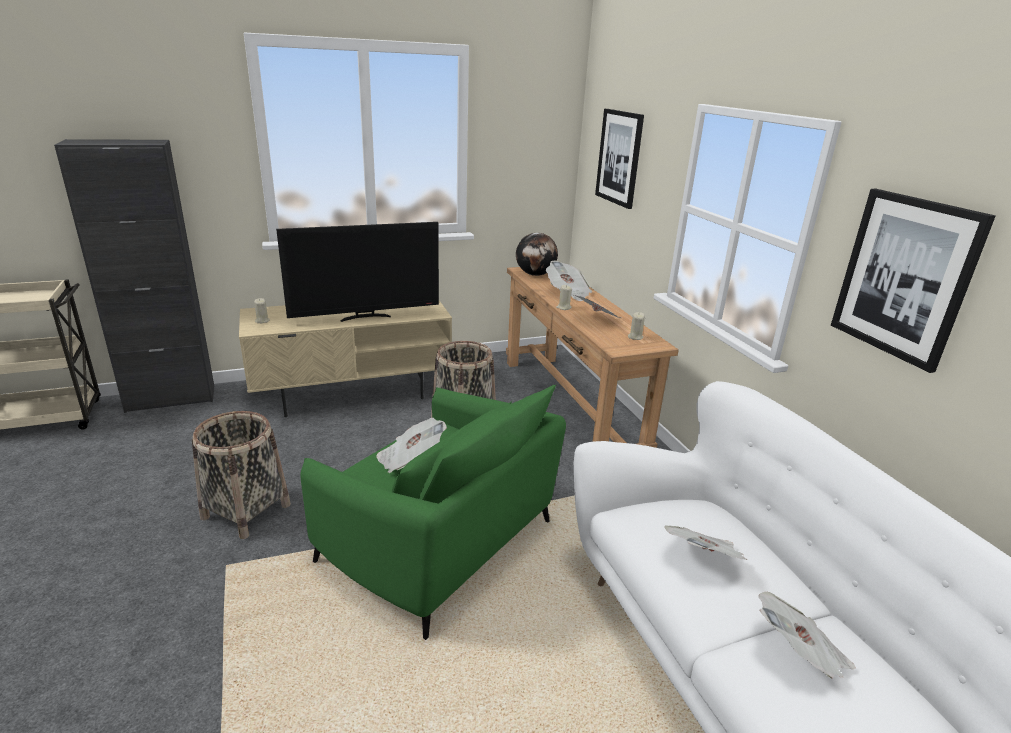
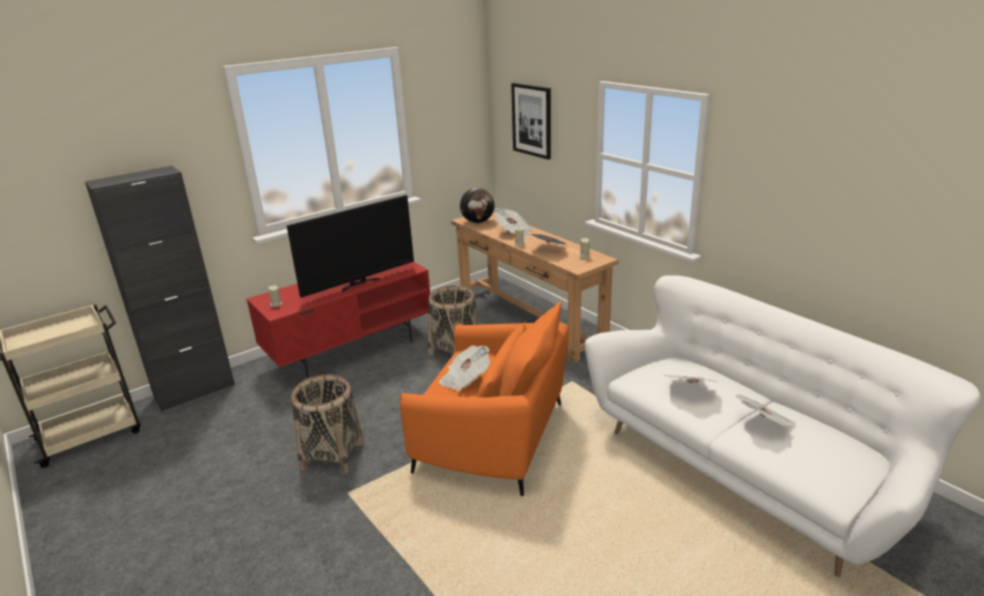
camera: 15 degrees left, 0 degrees up
(353, 392) = (351, 350): beige tv stand -> red tv stand
(439, 543) = (493, 438): green armchair -> orange armchair
(904, 277) = (768, 189): picture -> none

